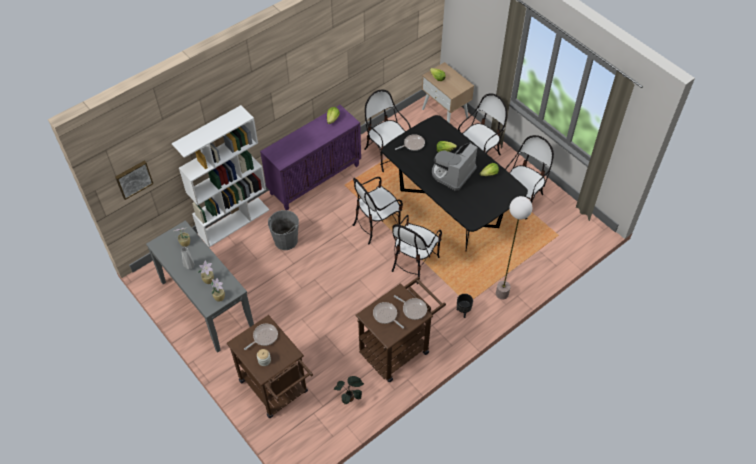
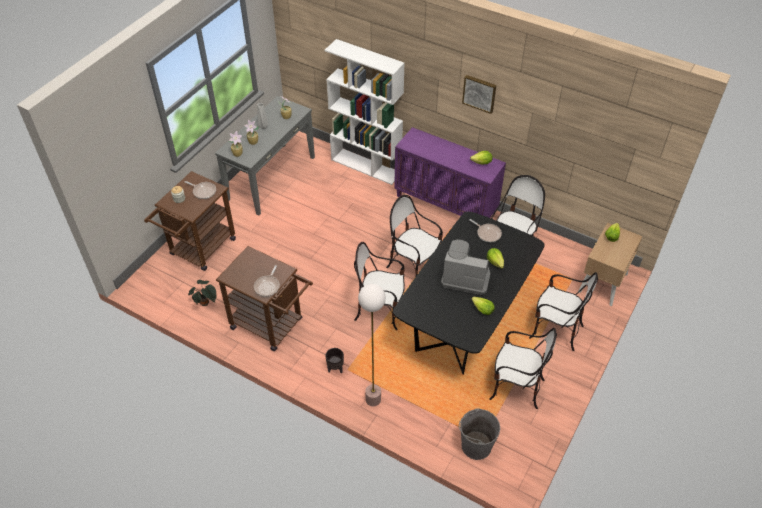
camera: 70 degrees right, 5 degrees down
(133, 179) = (301, 41): picture -> picture (479, 93)
(286, 240) = (361, 206): grey bucket -> grey bucket (476, 446)
(386, 315) = (253, 267): frying pan -> none

